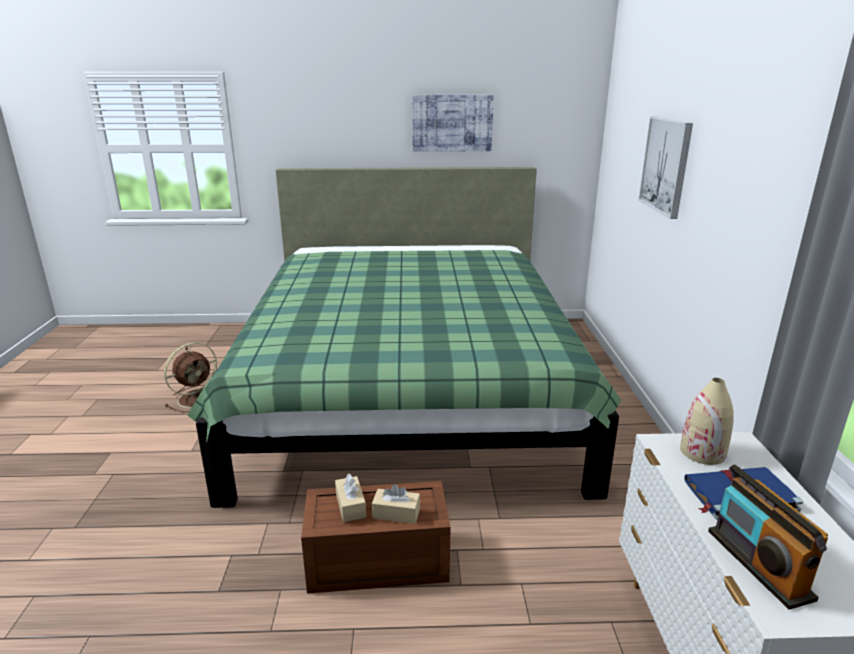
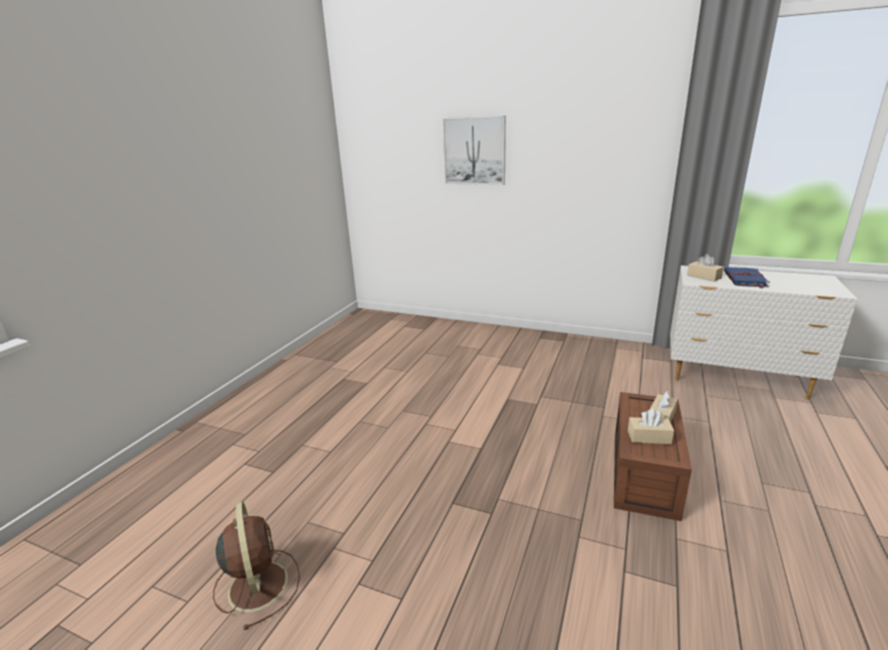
camera: 65 degrees left, 0 degrees up
(408, 391) = (397, 408): green bed -> none
(452, 123) = (243, 146): picture -> none
(703, 453) = (704, 277): beige vase -> beige tissue box
(758, 564) = (803, 288): radio -> none

